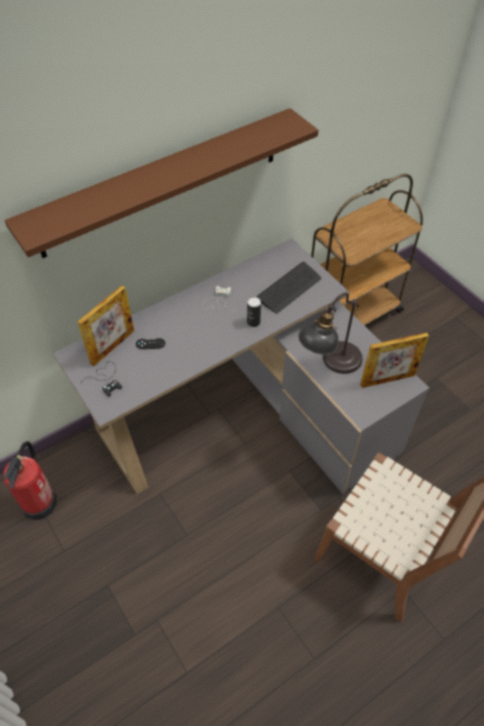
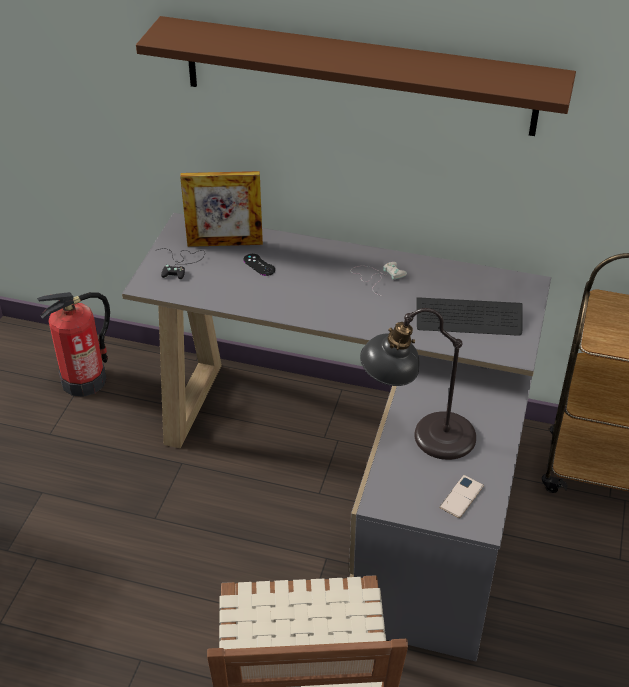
camera: 50 degrees right, 10 degrees down
(253, 322) = (381, 319): can -> none
(387, 380) = (461, 497): picture frame -> phone

